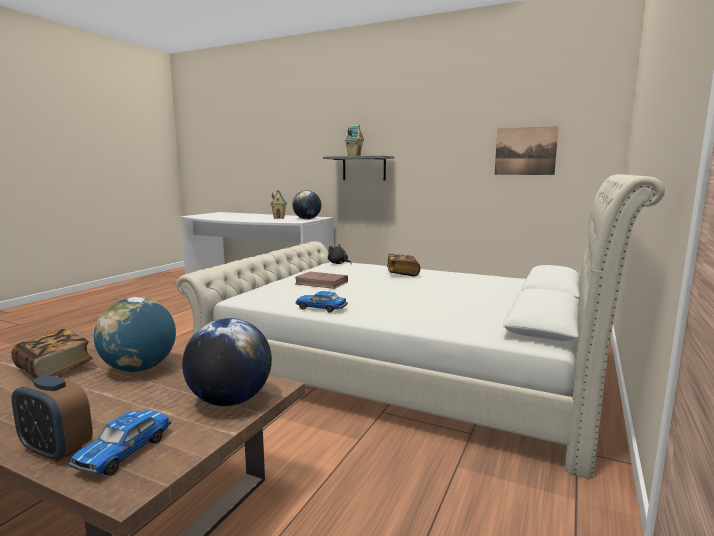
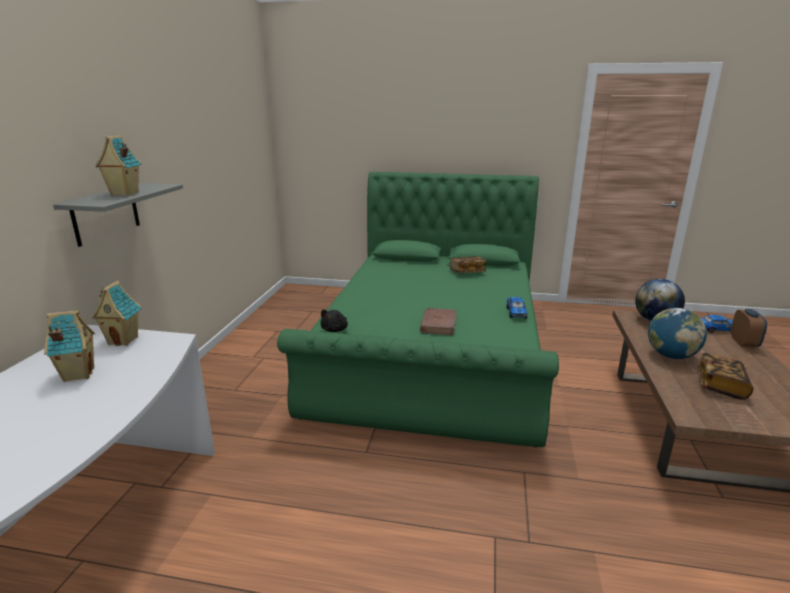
camera: 105 degrees left, 10 degrees up
(307, 219) = (124, 340): globe -> toy house
(402, 273) = (375, 296): book -> book (467, 272)
(406, 363) = (433, 350): beige bed -> green bed
(525, 151) = (236, 156): picture -> none

